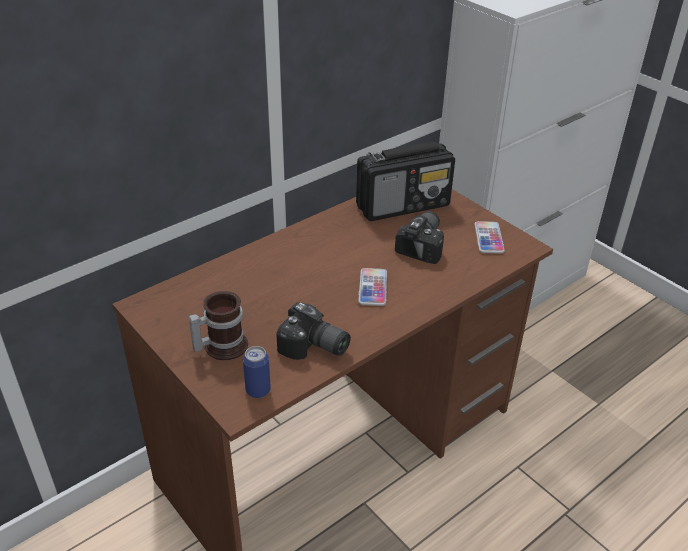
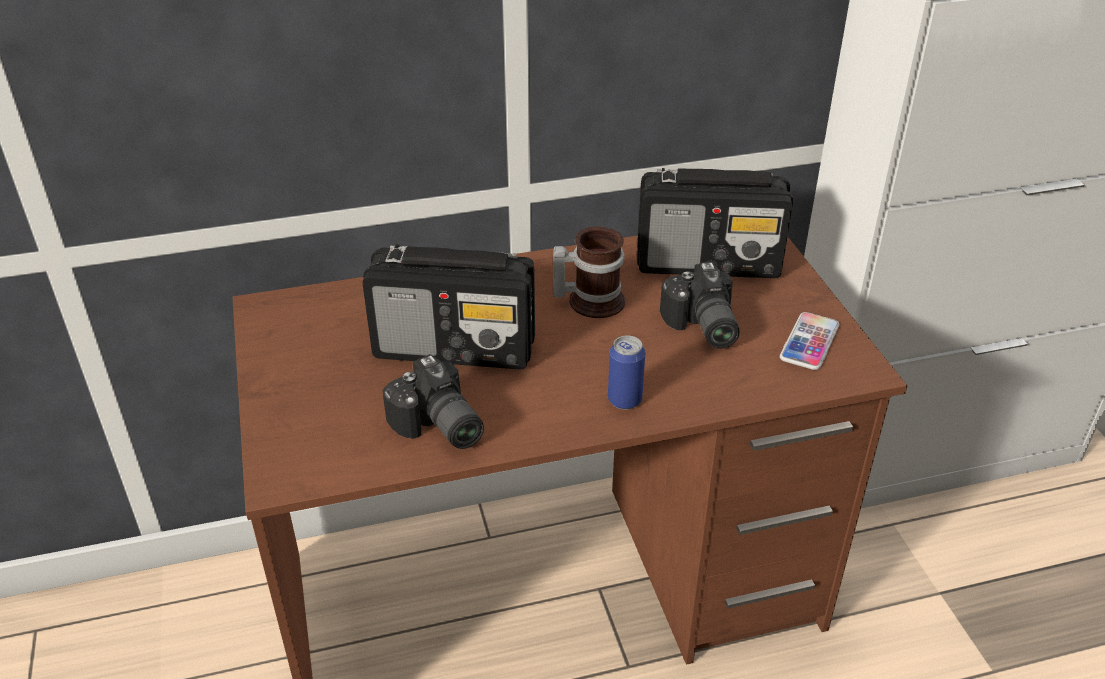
camera: 25 degrees right, 0 degrees up
(221, 345) = (321, 388): mug -> mug (590, 300)
(258, 390) = (323, 462): can -> can (624, 400)
(290, 296) = (456, 348): none -> radio
(373, 287) = (579, 368): phone -> none
(425, 245) = (700, 327): camera -> camera turned 120 degrees clockwise

